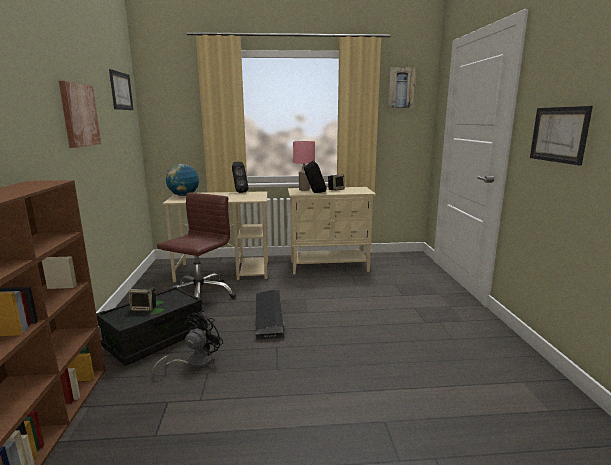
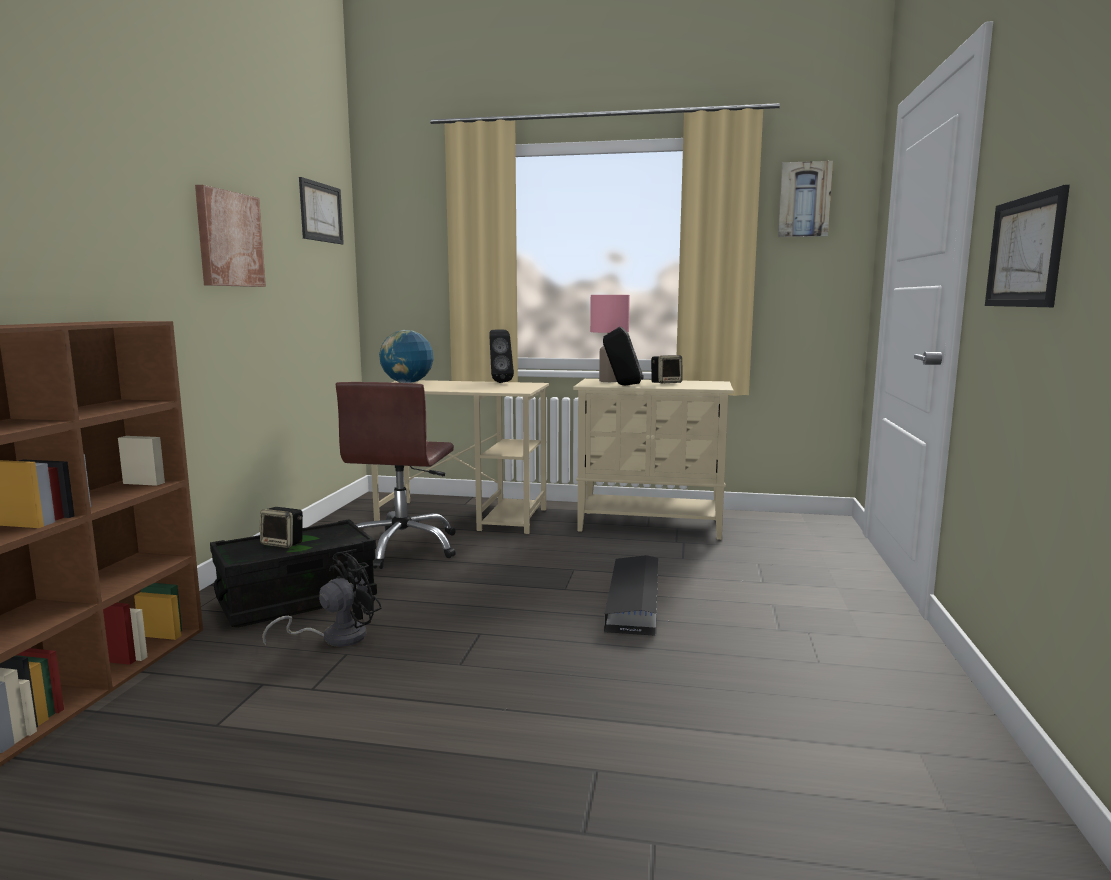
camera: 15 degrees right, 5 degrees down
(199, 296) = (403, 547): brown office chair -> brown office chair turned 150 degrees clockwise
(269, 318) = (494, 590): black storage box -> black storage box (633, 602)

